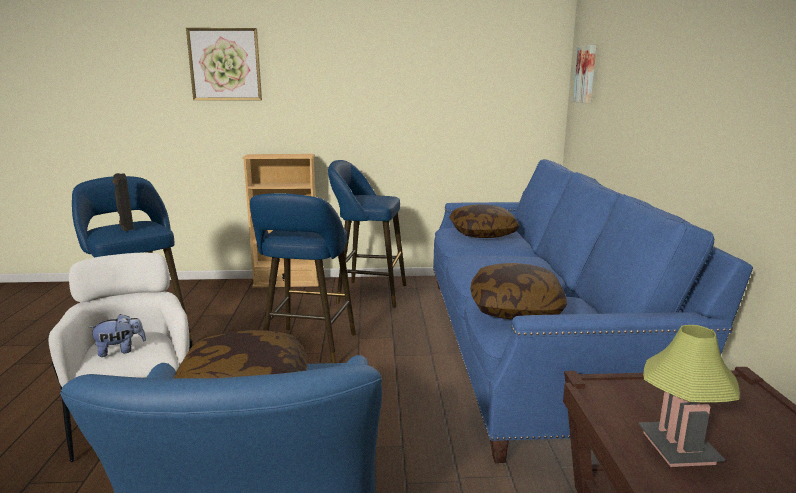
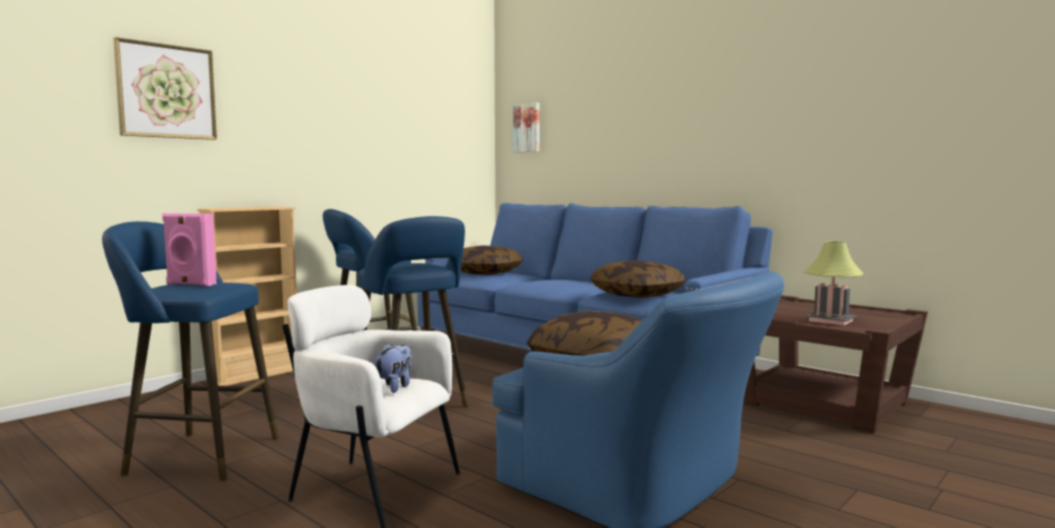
camera: 45 degrees left, 10 degrees down
(126, 226) = (190, 284): black speaker -> pink speaker

